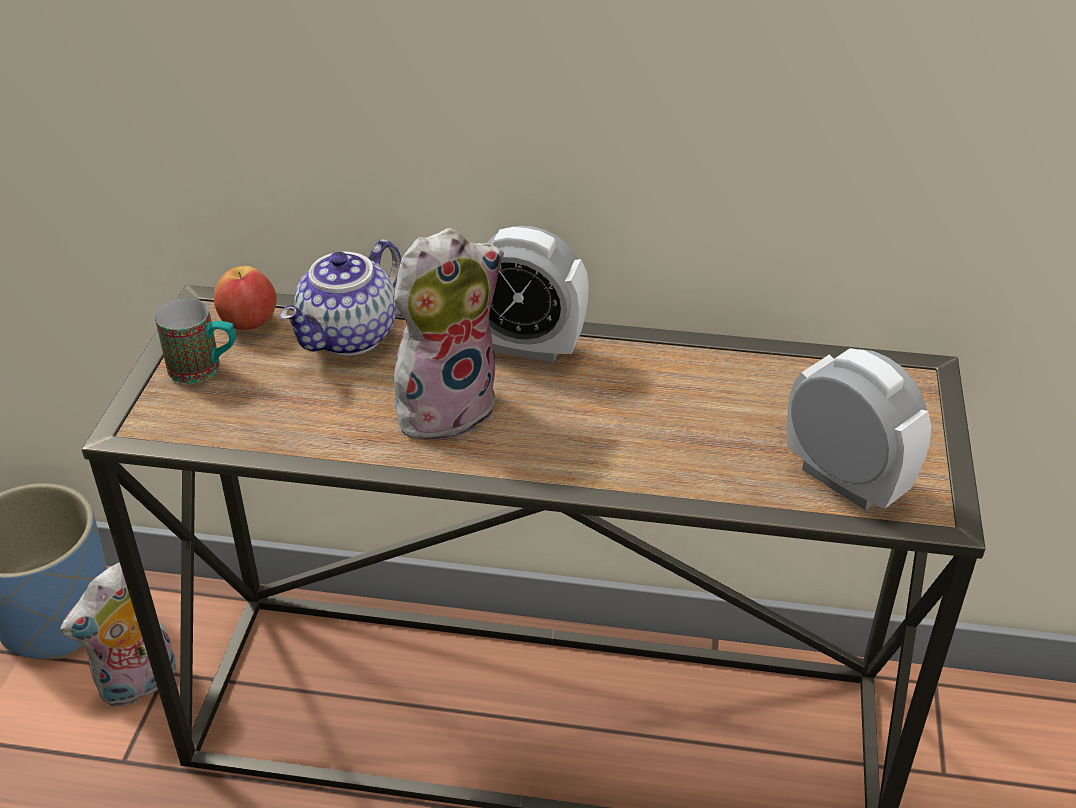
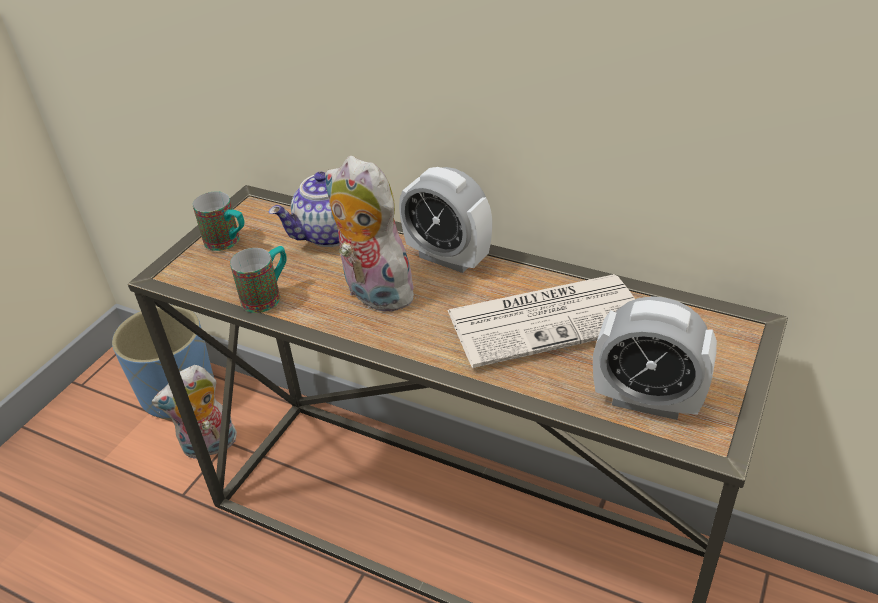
camera: 20 degrees right, 0 degrees up
(249, 322) = (271, 215): apple -> none
(303, 432) = (268, 295): none -> mug
(446, 407) = (373, 293): plush toy -> plush toy turned 120 degrees counterclockwise
(687, 404) = (547, 319): none -> newspaper
(844, 480) = (647, 401): alarm clock -> alarm clock turned 135 degrees clockwise

